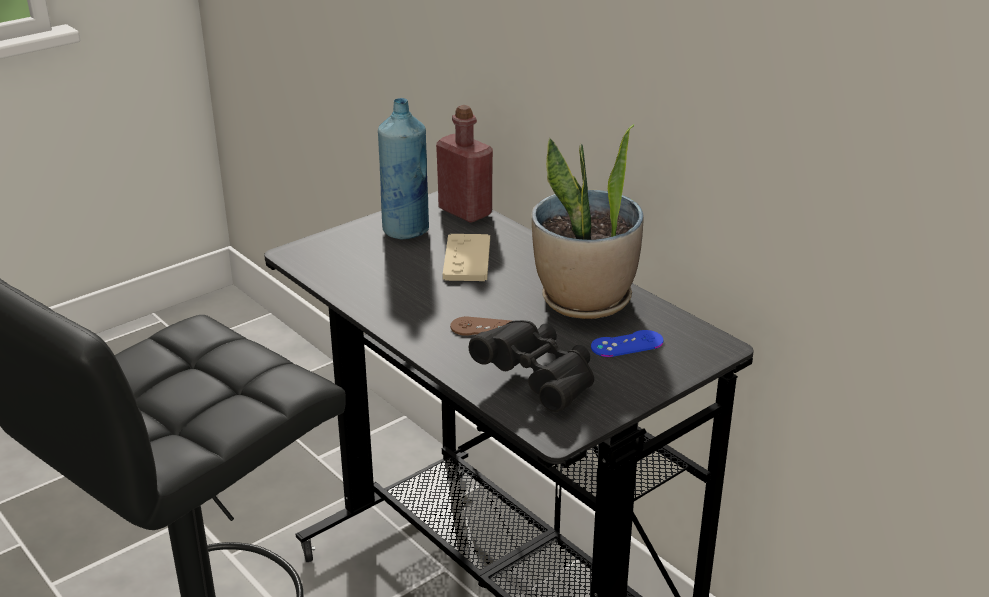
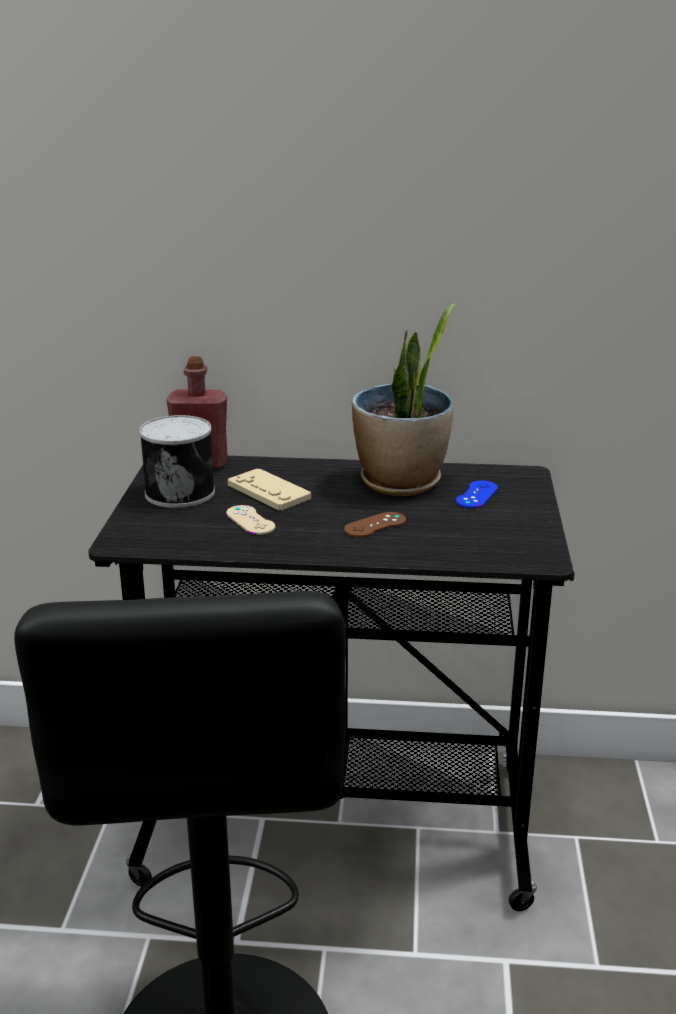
camera: 45 degrees left, 5 degrees down
(406, 230) = (180, 492): blue bottle -> can
(406, 278) = (250, 520): none -> beige game controller
(538, 380) = (471, 538): black binoculars -> none

